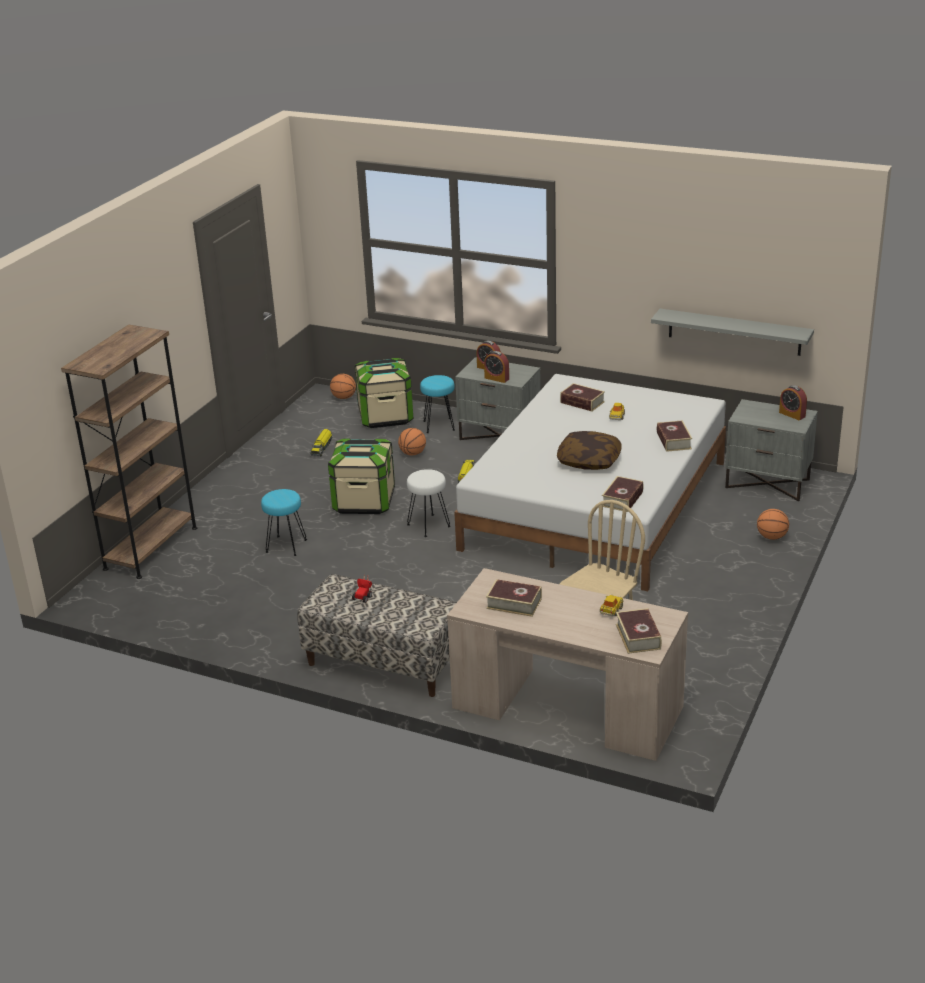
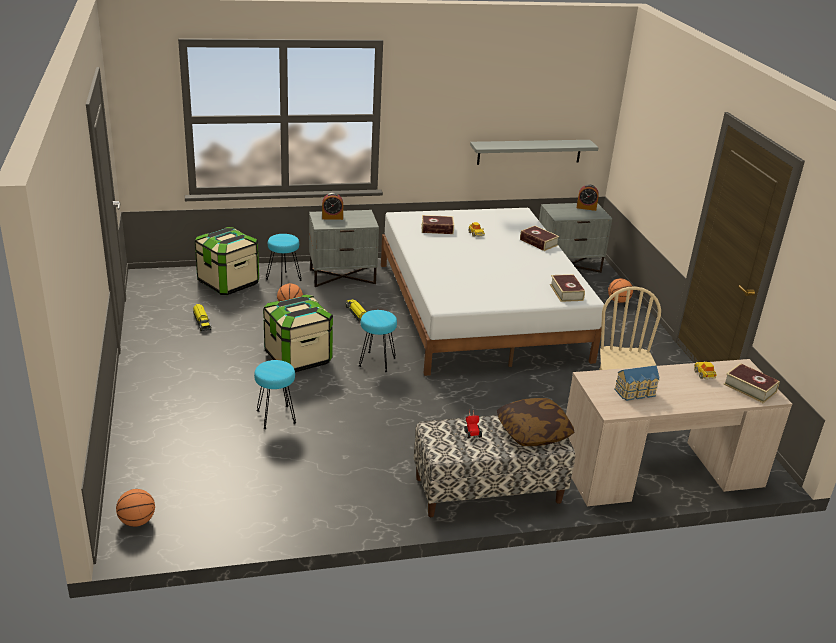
camera: 40 degrees left, 0 degrees up
(151, 548) = (141, 462): brown bookcase -> none
(344, 398) = (170, 275): basketball -> basketball (137, 521)
(428, 525) = (376, 362): white stool -> turquoise stool
(496, 378) = (350, 224): alarm clock -> none
(514, 603) = (636, 393): book -> toy house
(589, 461) = (503, 270): pillow -> pillow (533, 432)

